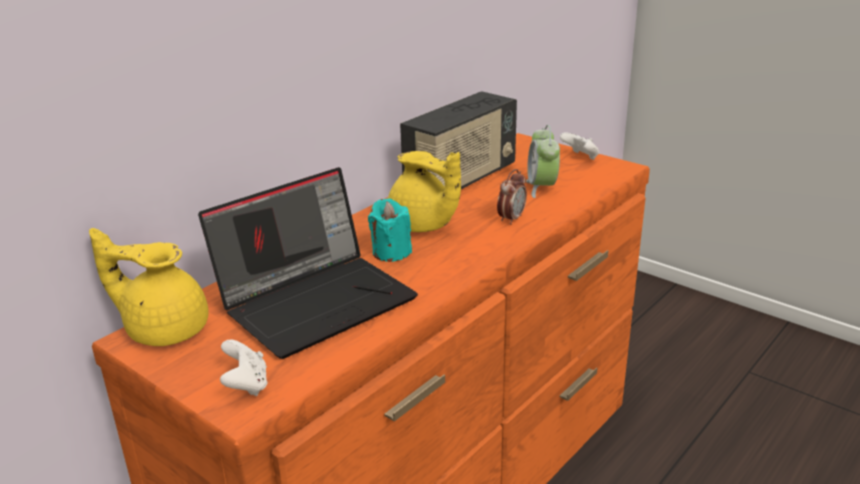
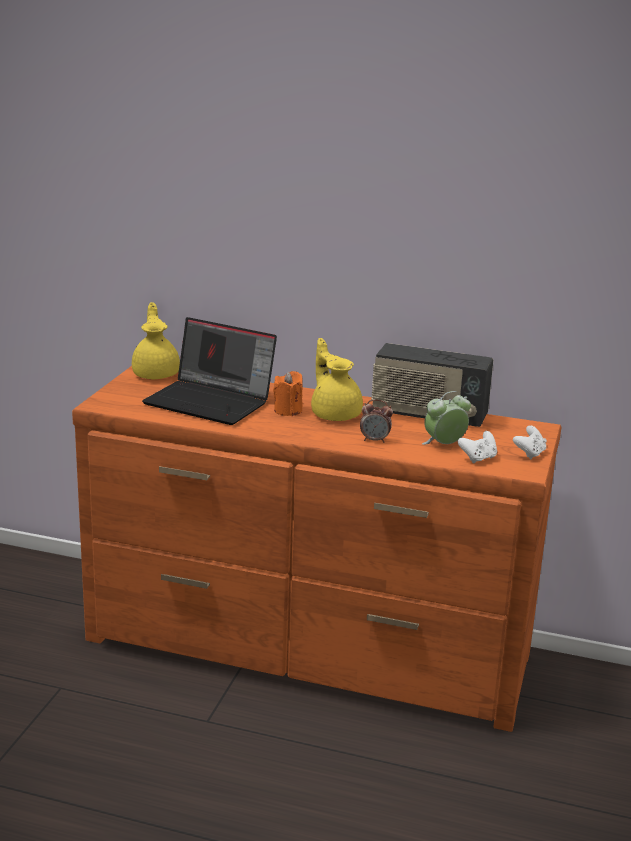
camera: 65 degrees right, 5 degrees down
(246, 385) = (117, 401): white game controller -> white game controller (478, 458)
(391, 252) = (288, 411): turquoise candle -> orange candle
(422, 226) = (335, 414): yellow teapot -> yellow teapot turned 135 degrees clockwise

